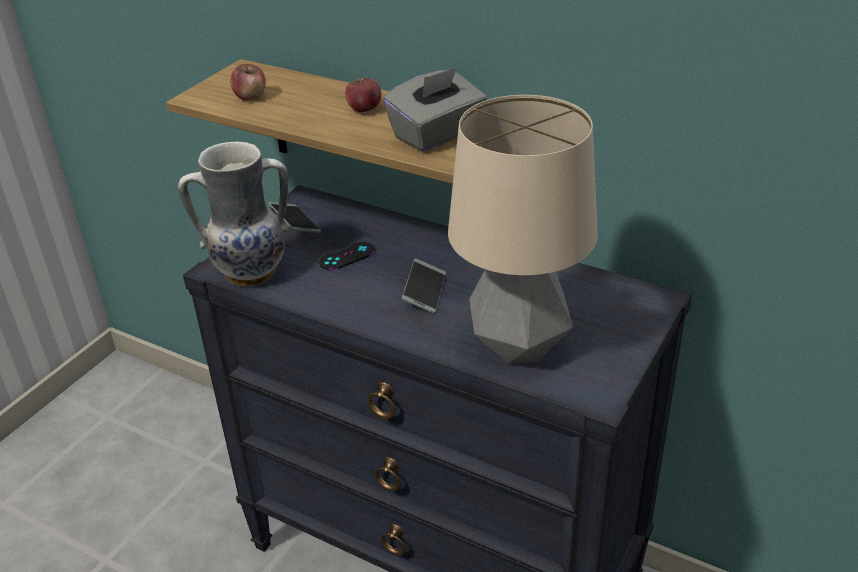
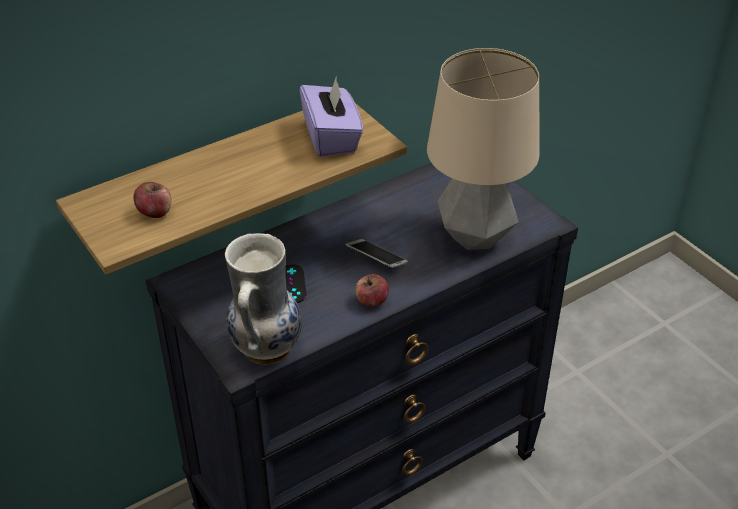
camera: 65 degrees left, 5 degrees up
(295, 223) = (212, 300): phone -> none
(364, 109) = (250, 158): apple -> apple (371, 301)
(437, 135) = (331, 138): grey tissue box -> purple tissue box

